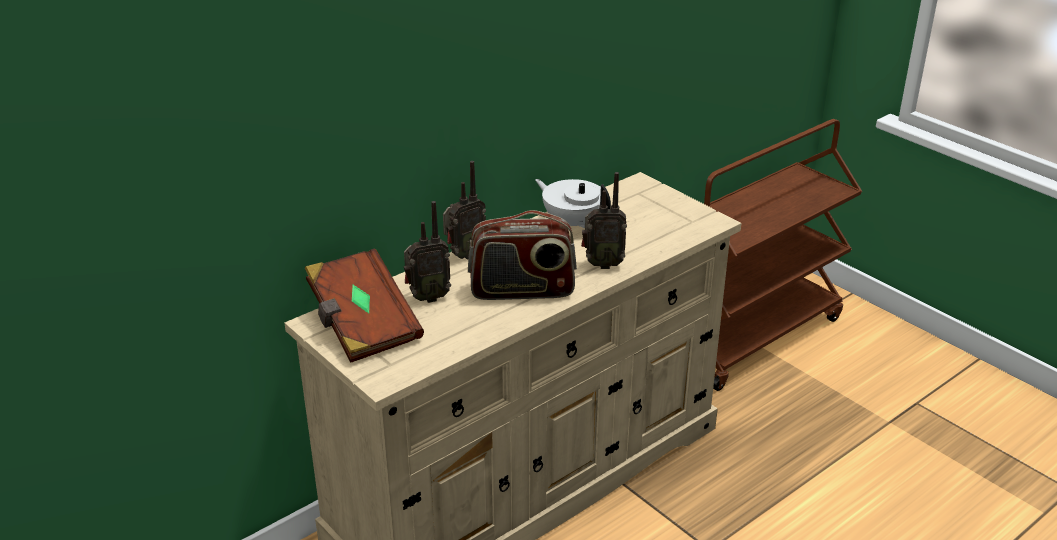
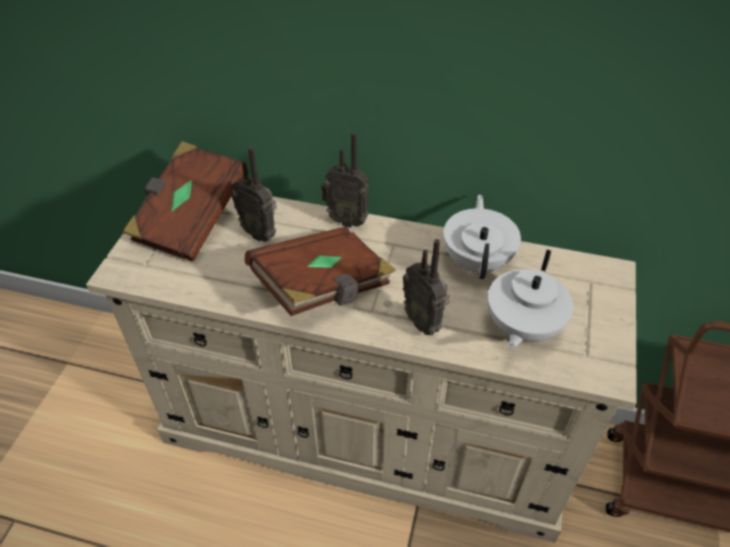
camera: 55 degrees right, 15 degrees up
(522, 290) = (324, 287): radio -> brown book
(647, 232) = (521, 328): none -> white teapot

